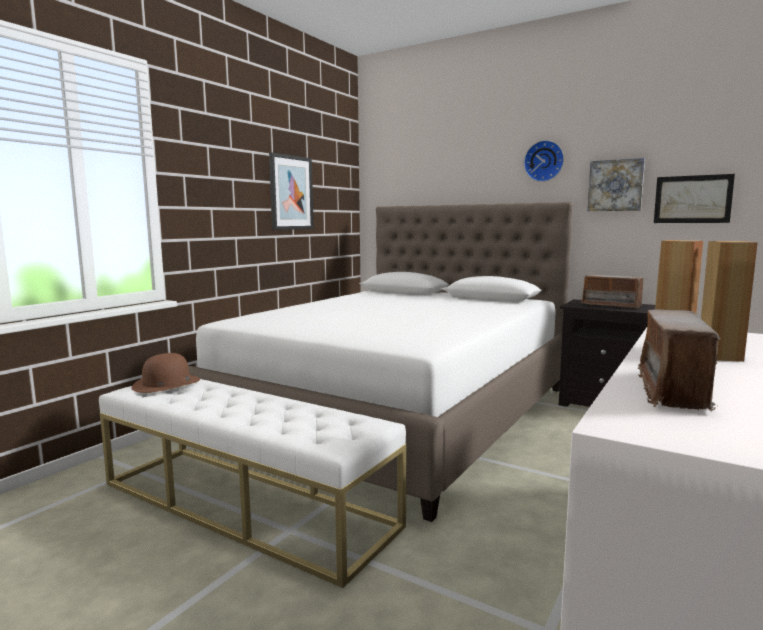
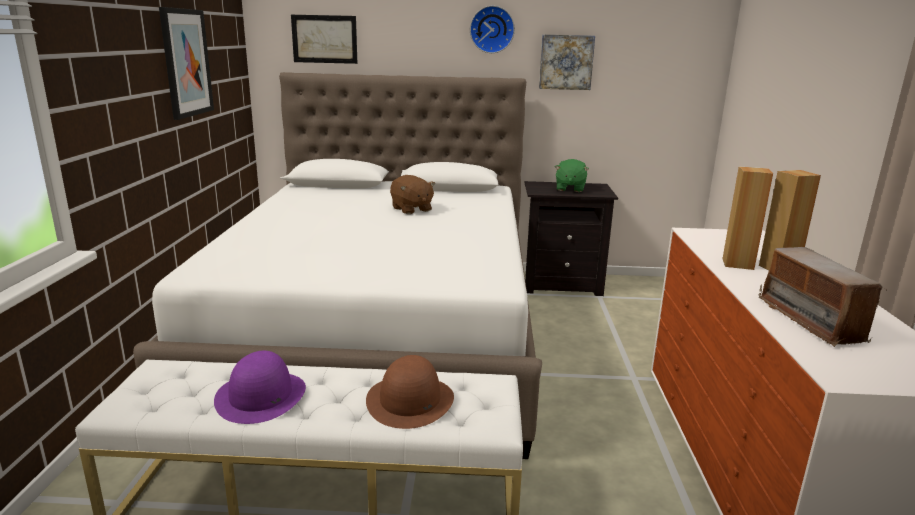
camera: 30 degrees left, 10 degrees up
(166, 383) = (164, 382): brown hat -> brown hat (410, 401)
(206, 400) = (261, 396): none -> purple hat
(434, 306) = (411, 209): none -> brown plush toy
(611, 305) = (569, 188): radio -> green plush toy
(692, 199) = (635, 80): picture -> picture (324, 39)

